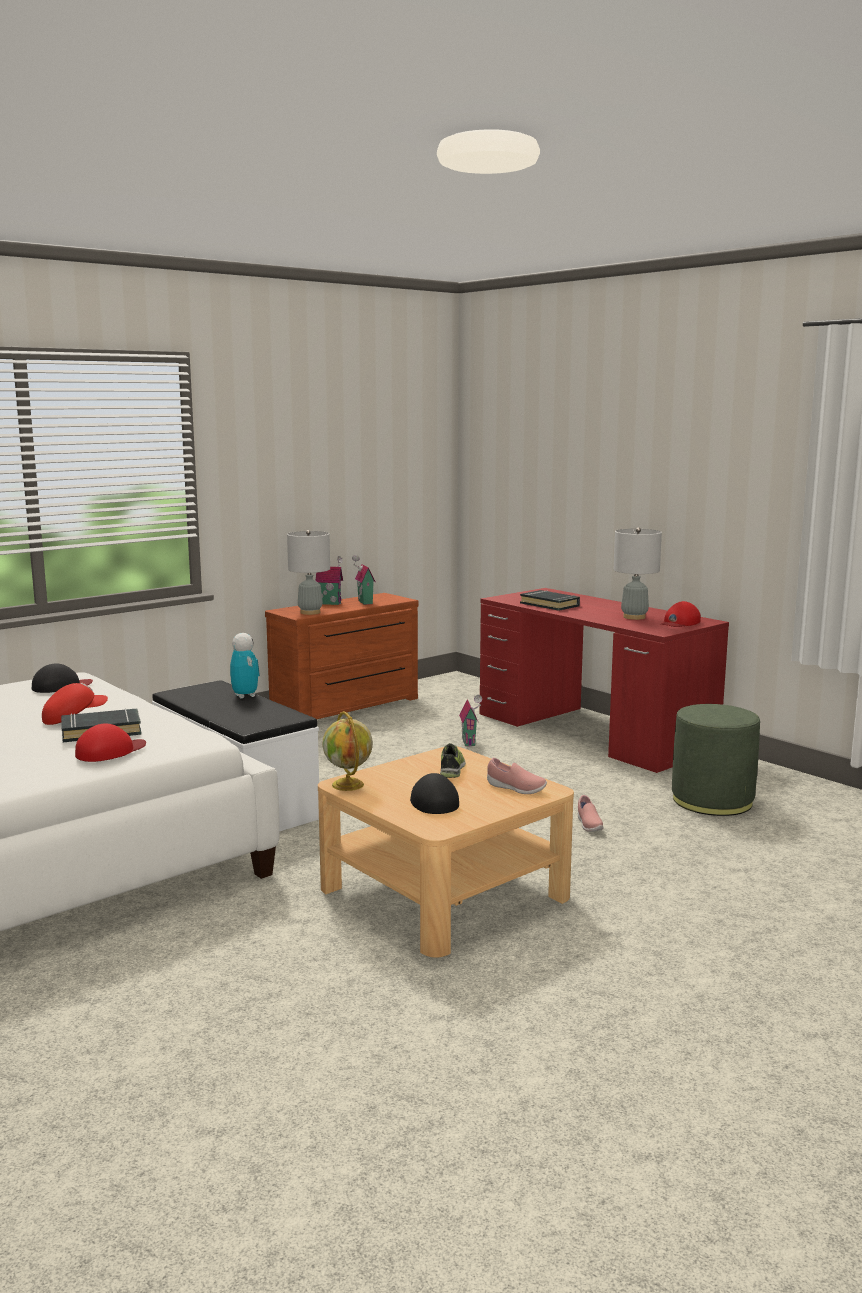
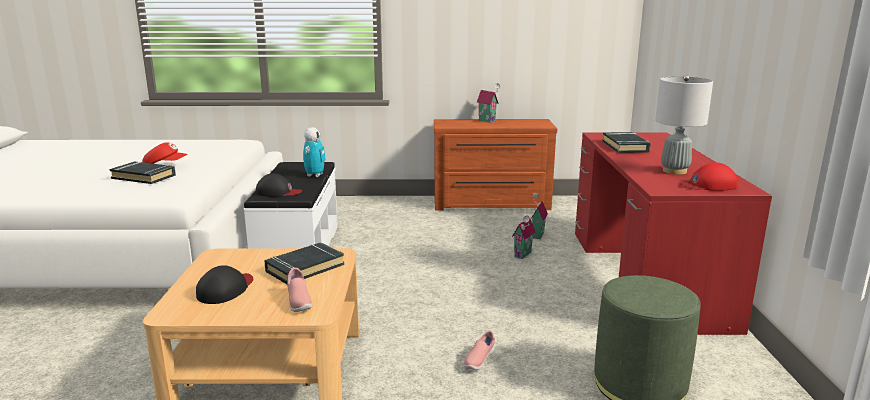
camera: 40 degrees right, 5 degrees up
(61, 686) = (216, 146): black cap -> black cap (278, 192)
(110, 751) = (111, 190): red cap -> none
(310, 612) = (456, 124): grey table lamp -> none
(348, 785) = (217, 257): globe -> none
(363, 602) = (512, 123): toy house -> toy house (536, 235)
(452, 768) = (304, 268): shoe -> black book

